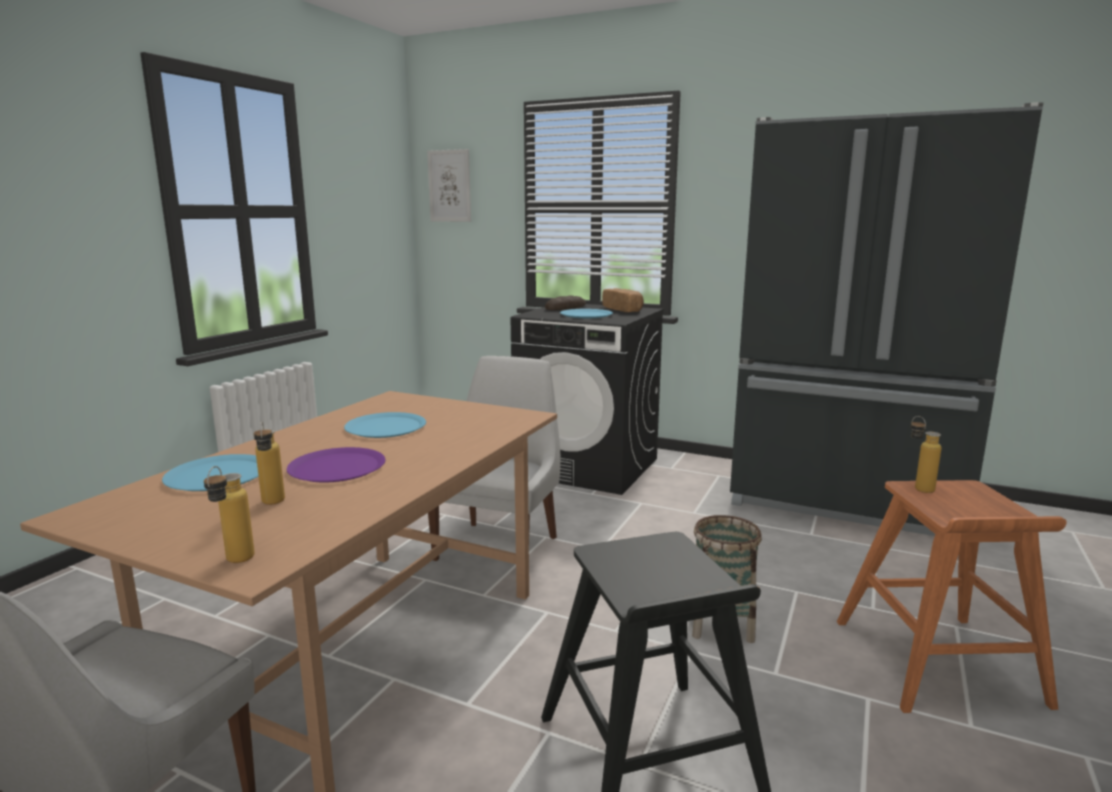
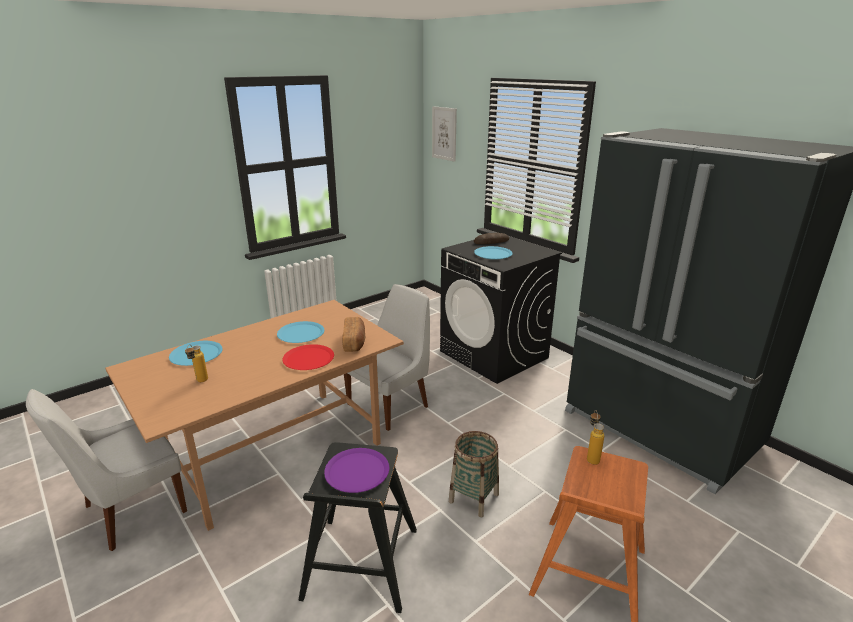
camera: 25 degrees right, 10 degrees up
(234, 563) = (155, 417): bottle -> none
(337, 467) = (249, 361): purple plate -> purple plate (357, 471)
(438, 448) = (308, 358): none -> red plate
(623, 310) = (528, 250): bread -> bread (354, 342)

